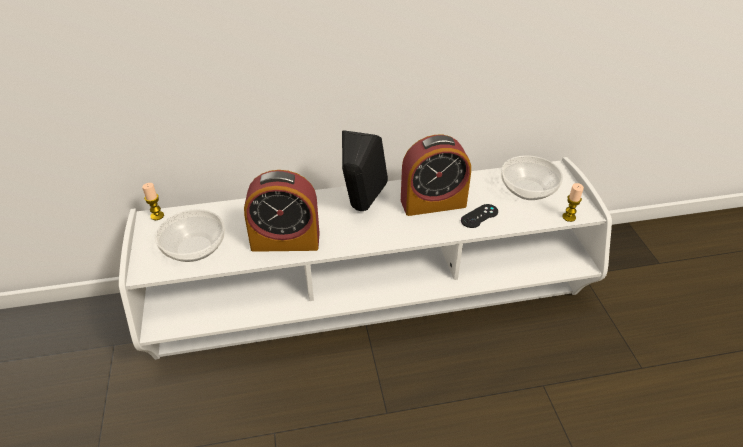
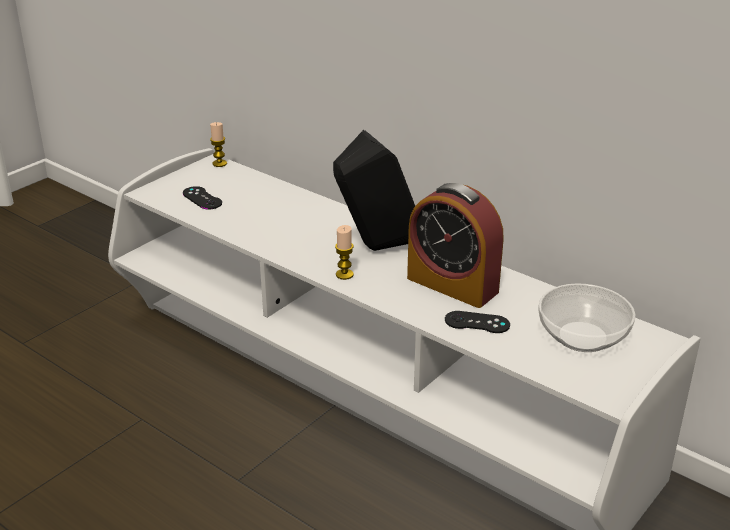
camera: 50 degrees right, 10 degrees down
(193, 249) = (202, 198): bowl -> black game controller
(285, 241) = (272, 233): alarm clock -> none
(569, 217) = (578, 387): candle -> candle (344, 274)

